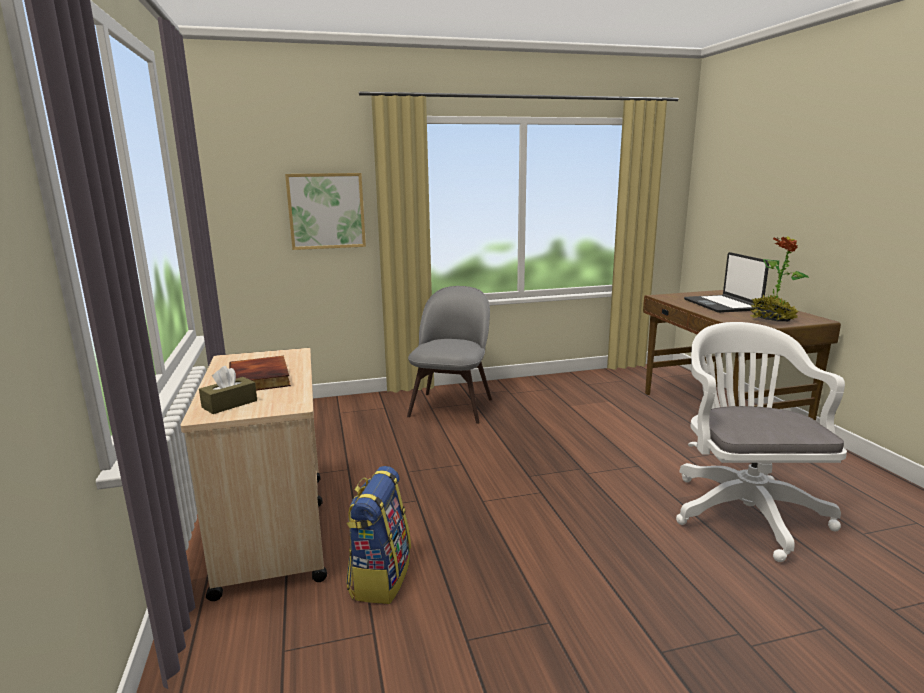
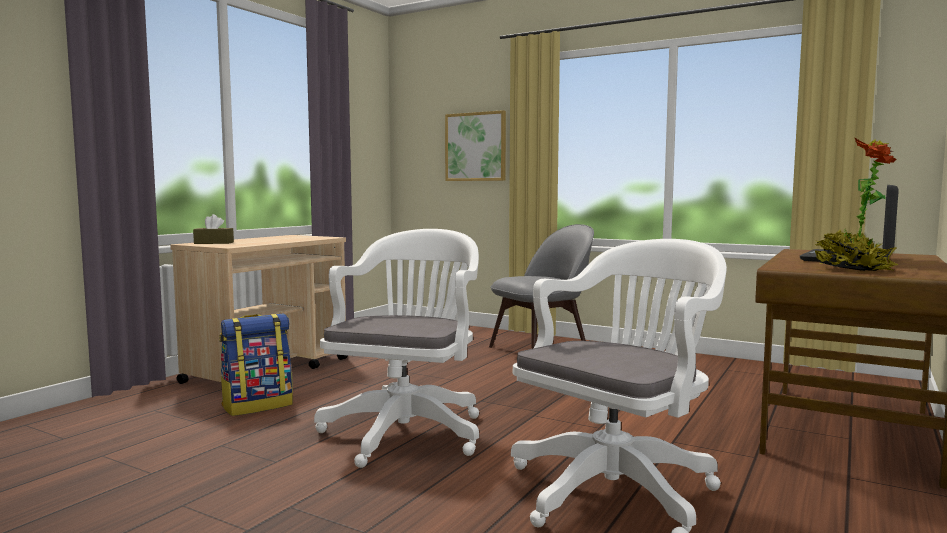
camera: 45 degrees right, 10 degrees down
(261, 378) = (266, 240): book -> none
(554, 531) = (407, 430): none -> white office chair

